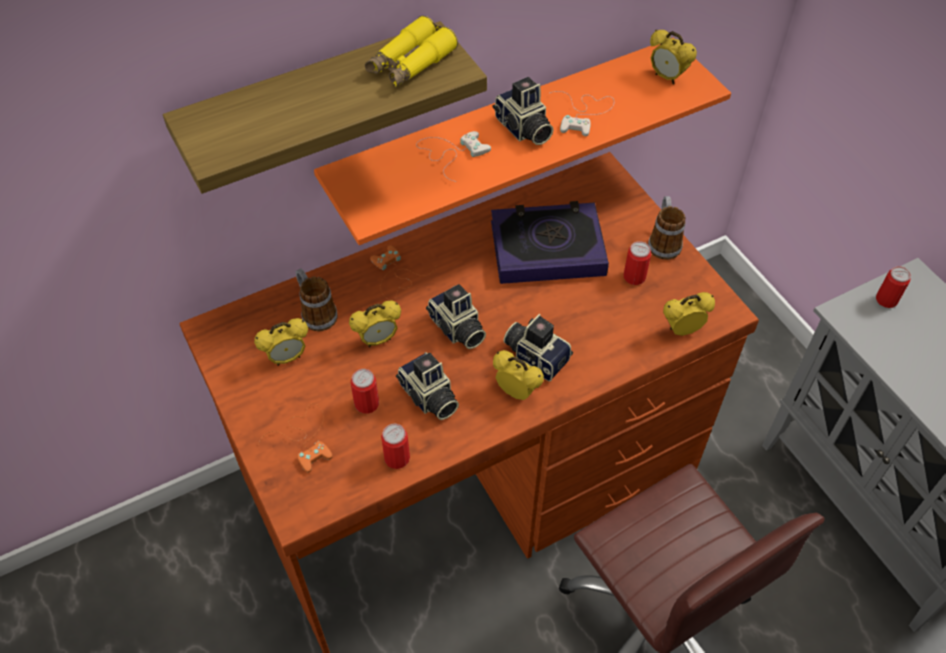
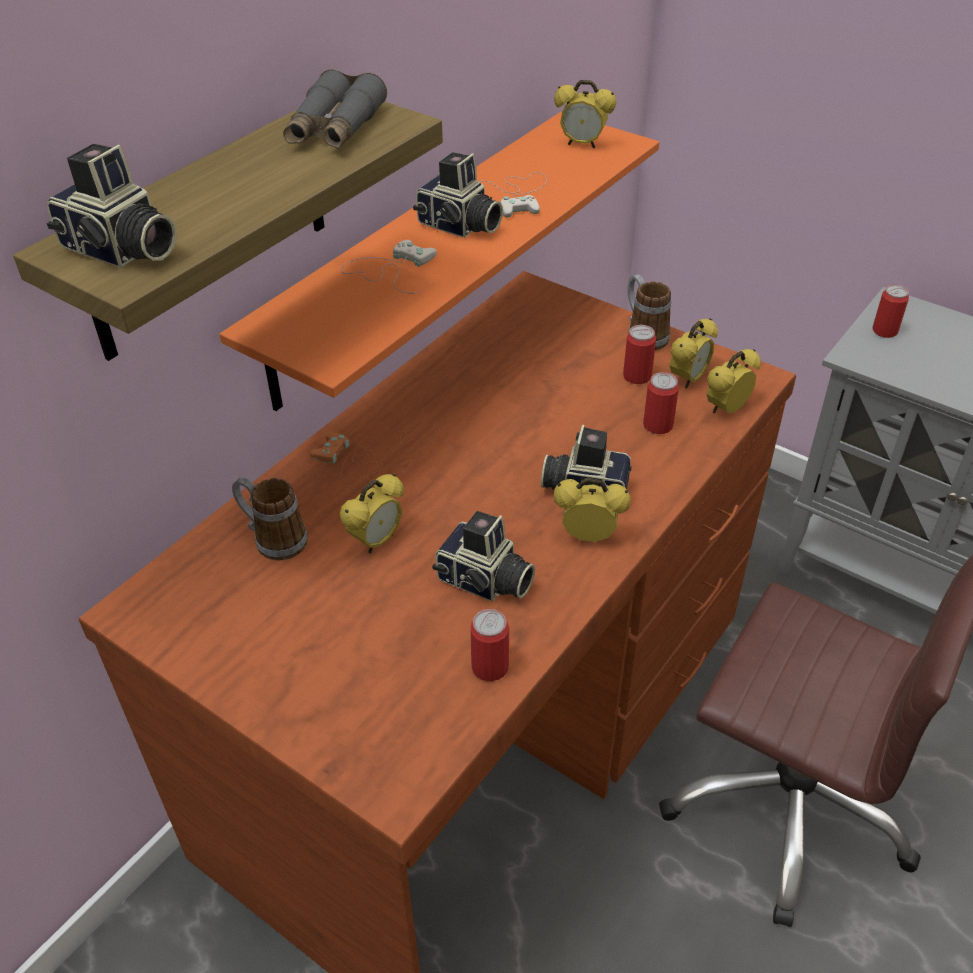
camera: 25 degrees left, 10 degrees down
(287, 358) = (264, 605): alarm clock -> alarm clock (688, 379)
(305, 437) = (348, 691): orange game controller -> none
(367, 403) = (408, 618): can -> can (658, 425)
(410, 63) = (335, 128): yellow binoculars -> grey binoculars
(456, 329) = (469, 495): camera -> camera (120, 251)
(547, 248) = (520, 379): book -> none

